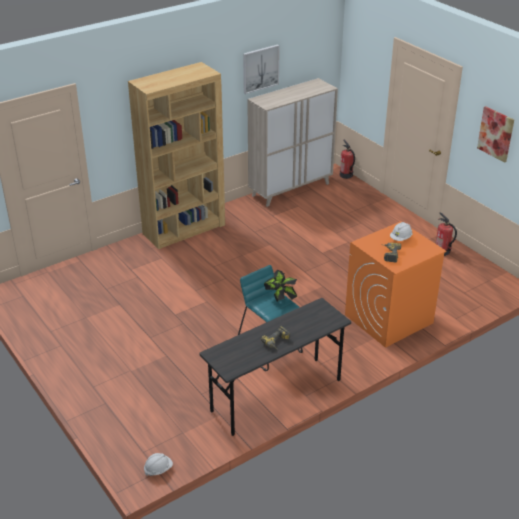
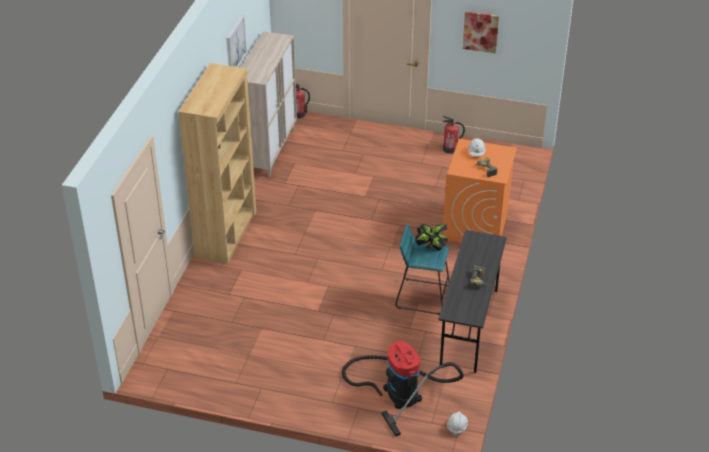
camera: 40 degrees left, 5 degrees up
(152, 410) = (399, 391): none -> vacuum cleaner

